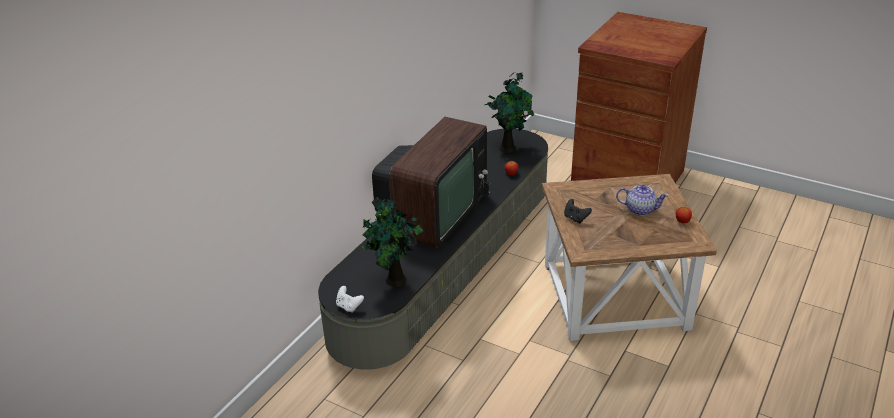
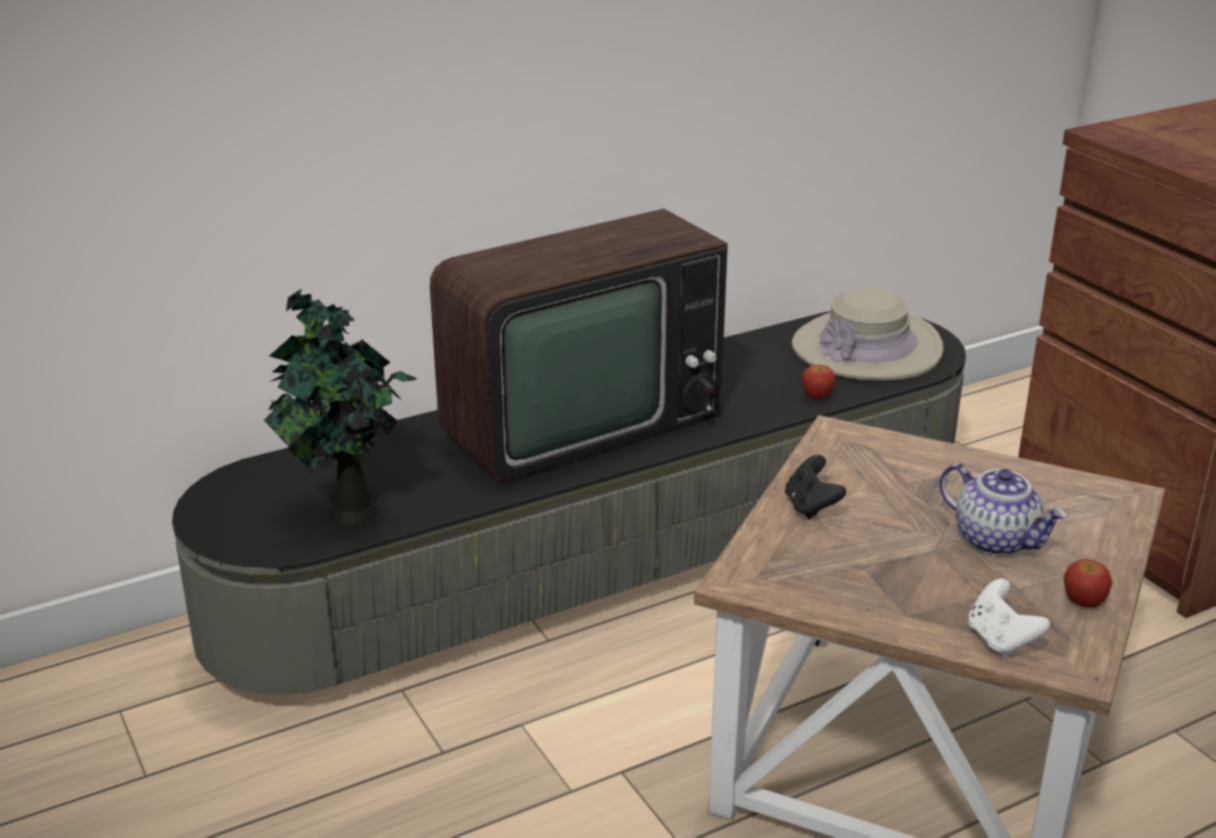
camera: 30 degrees right, 5 degrees down
(349, 306) = (212, 526): white game controller -> white game controller (1001, 640)
(509, 148) = (866, 348): potted plant -> beige hat

